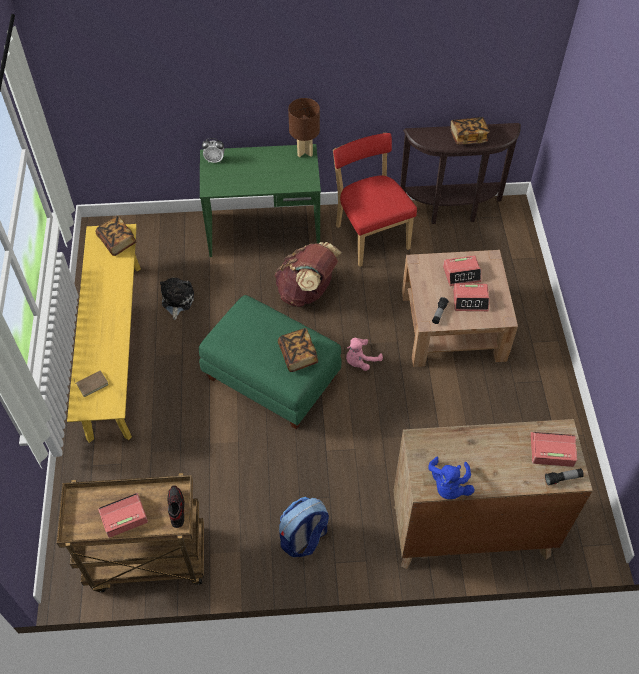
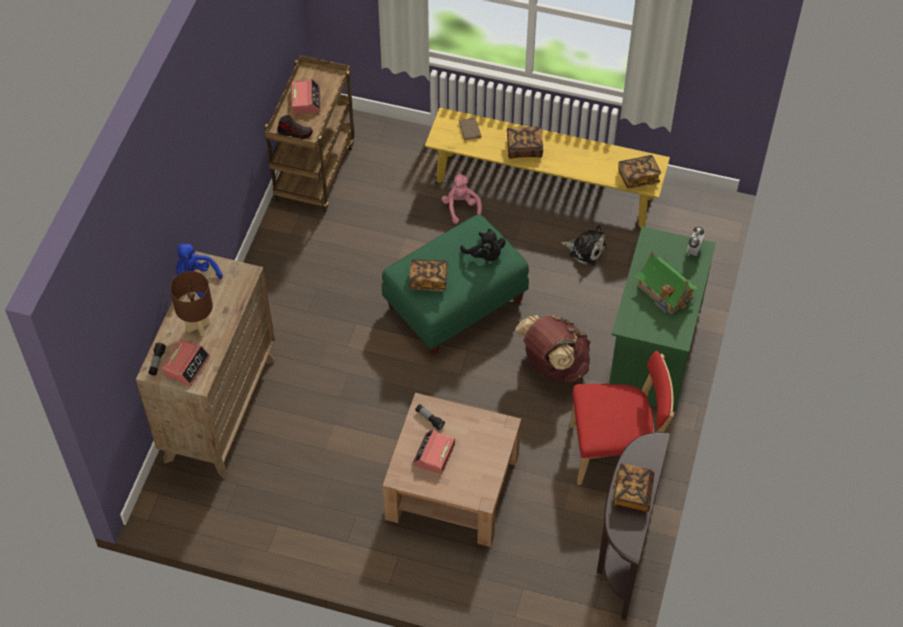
camera: 110 degrees right, 0 degrees up
(106, 332) = (524, 149): none -> book
(251, 321) = (485, 255): none -> black plush toy
(264, 168) = (665, 292): none -> toy house
(303, 538) = (278, 281): backpack -> none
(304, 152) = (678, 336): brown table lamp -> brown table lamp (197, 326)
(360, 361) = (443, 384): pink plush toy -> pink plush toy (461, 207)
(462, 274) = (472, 461): alarm clock -> none

